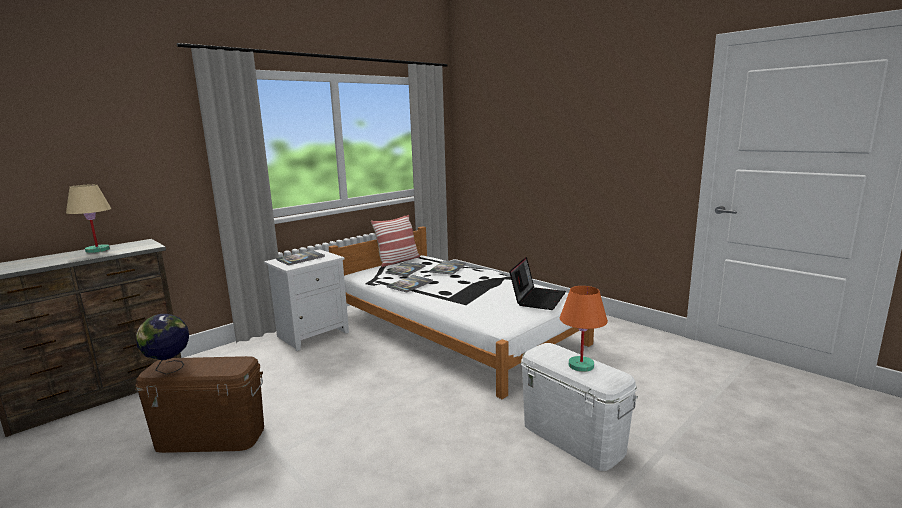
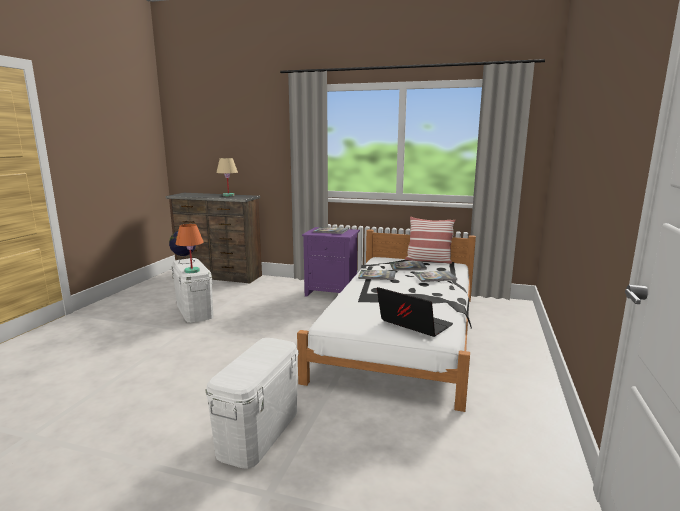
camera: 60 degrees right, 0 degrees up
(210, 438) = (194, 310): brown storage box -> white storage box
(313, 334) = (332, 292): white nightstand -> purple nightstand
(537, 298) = (413, 325): laptop -> laptop turned 135 degrees counterclockwise
(580, 365) = (253, 363): orange table lamp -> orange table lamp (192, 271)

